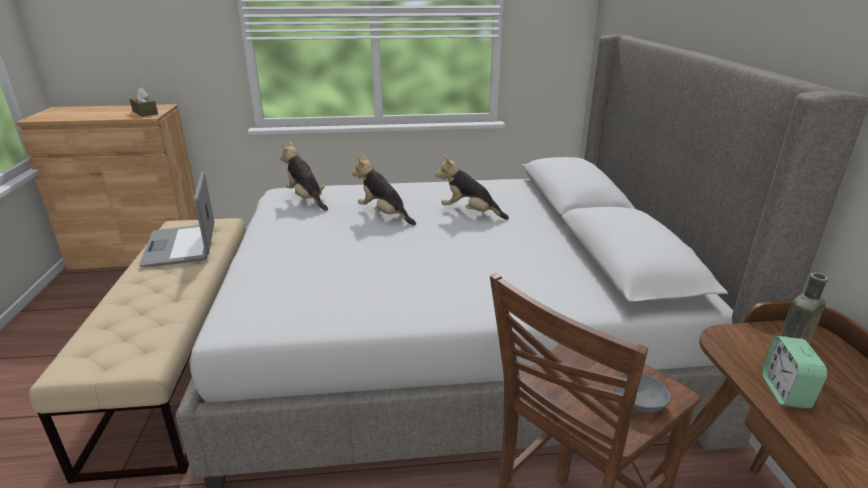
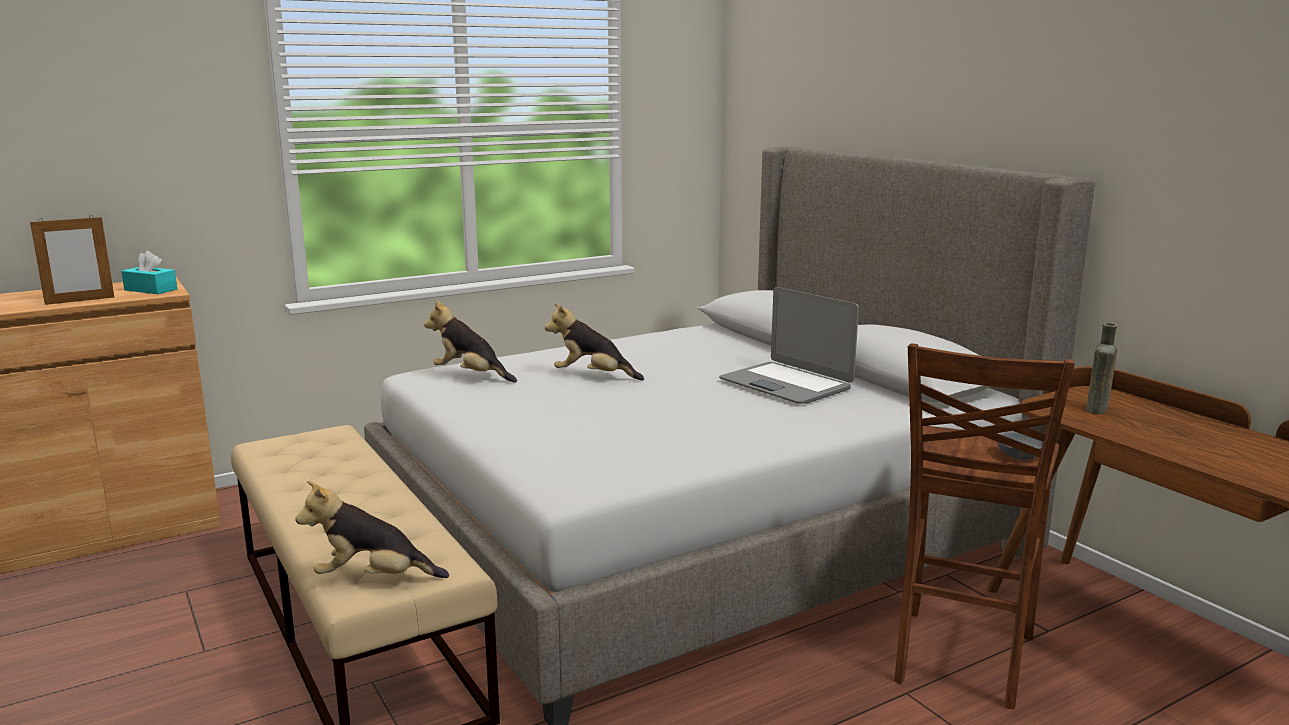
camera: 25 degrees left, 10 degrees down
(98, 116) = (80, 301): none -> picture frame
(145, 112) = (151, 290): brown tissue box -> turquoise tissue box
(181, 246) = (313, 464): laptop -> laptop (786, 384)
(470, 213) = (687, 362): plush toy -> plush toy (373, 579)
(785, 392) = (1113, 426): alarm clock -> none

